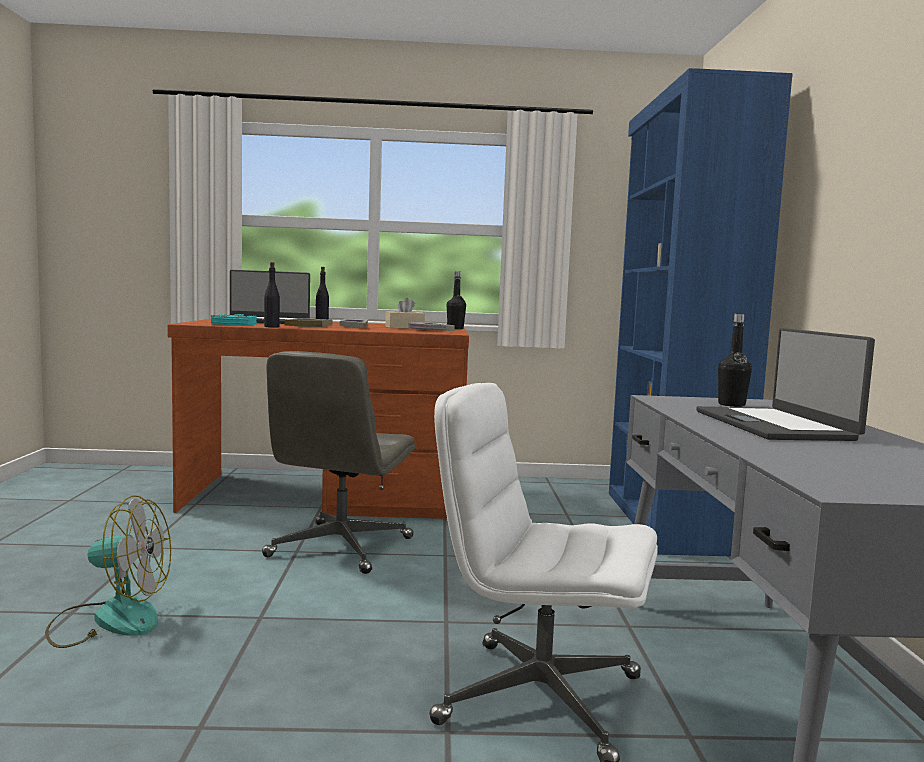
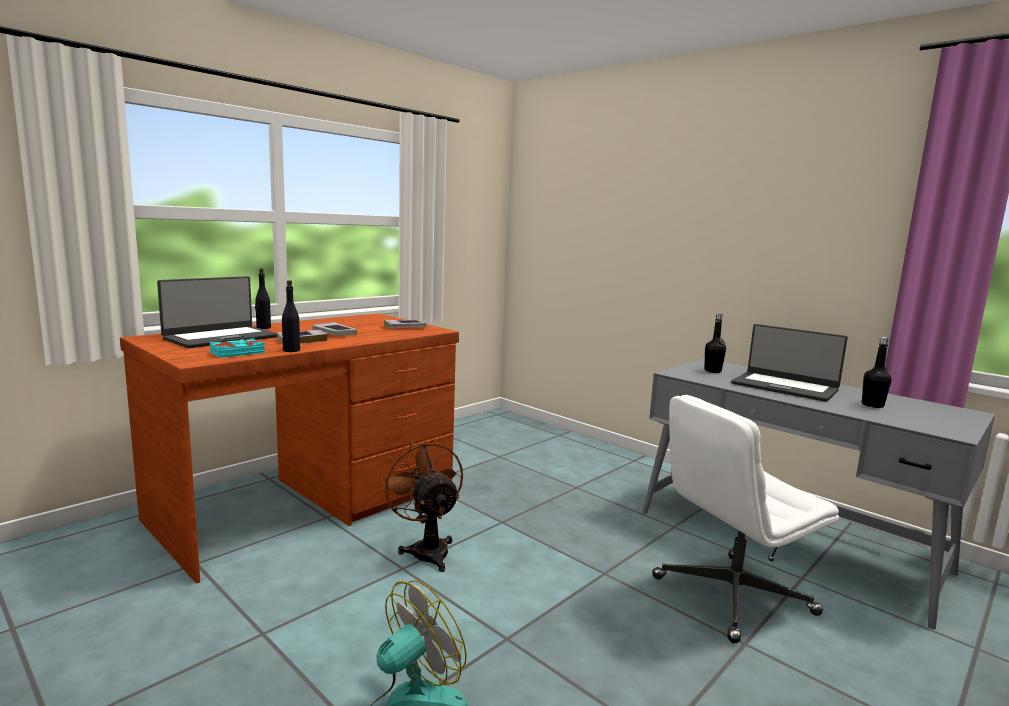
camera: 45 degrees left, 5 degrees up
(340, 548) = (427, 549): grey office chair -> brown fan
(404, 327) = (366, 326): beige tissue box -> none
(455, 328) = (395, 319): black bottle -> black bottle (872, 405)
(668, 521) = (556, 442): blue bookcase -> none

